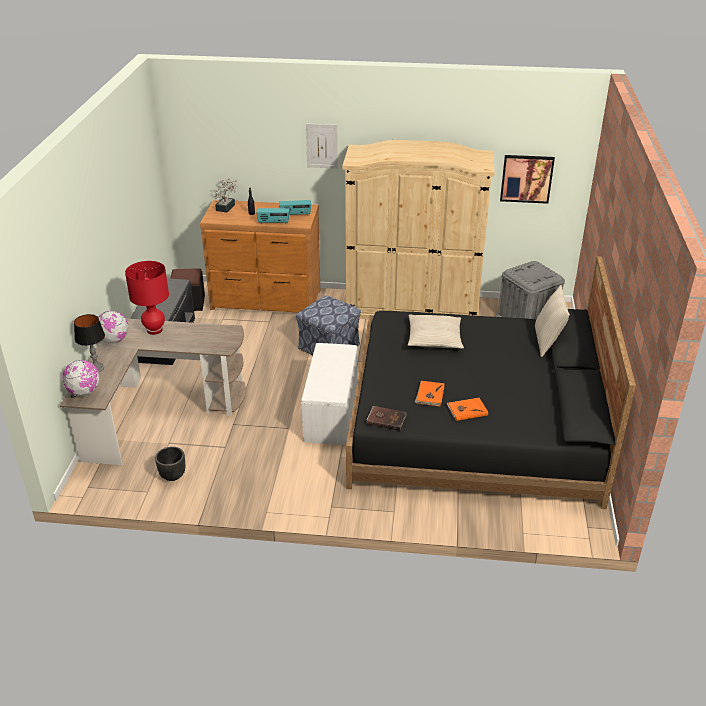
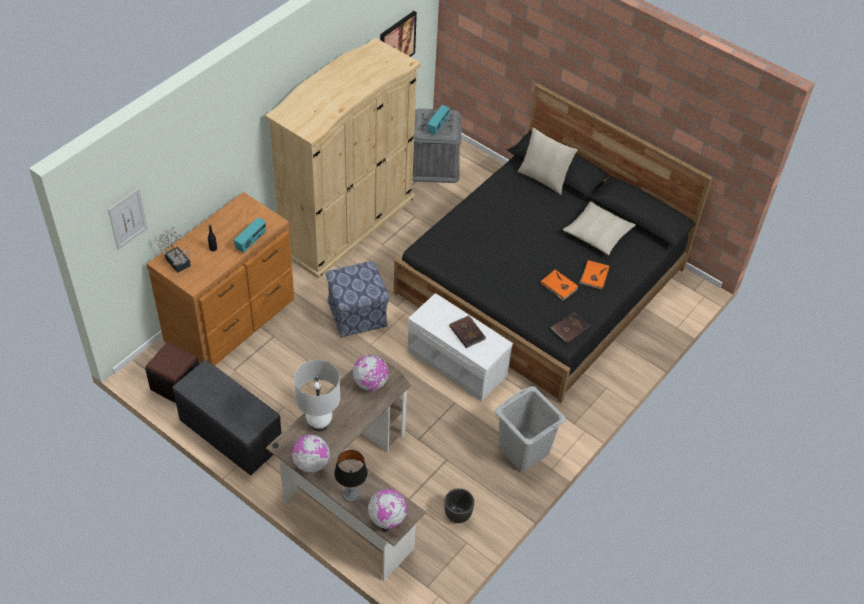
camera: 60 degrees left, 15 degrees up
(155, 330) = (319, 424): red table lamp -> white table lamp
(214, 337) = (370, 383): none -> globe
(272, 487) = (523, 450): none -> grey laundry basket
(295, 215) = (250, 218): radio -> radio (438, 126)
(322, 146) = (238, 133): picture -> picture (127, 219)
(331, 375) = (467, 332): none -> brown book
(434, 338) = (486, 239): beige pillow -> beige pillow (597, 233)

